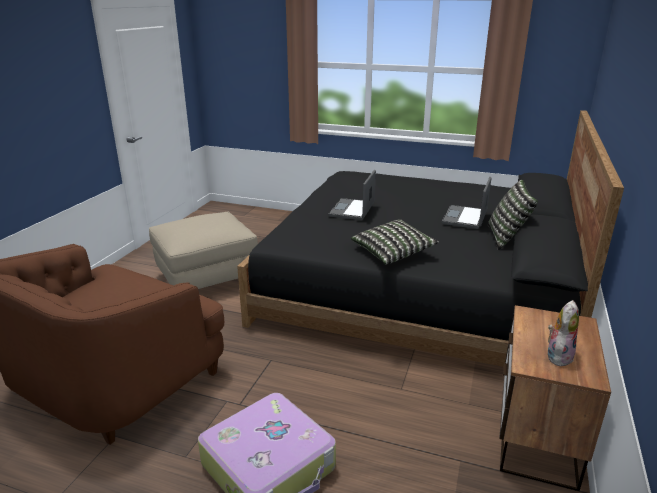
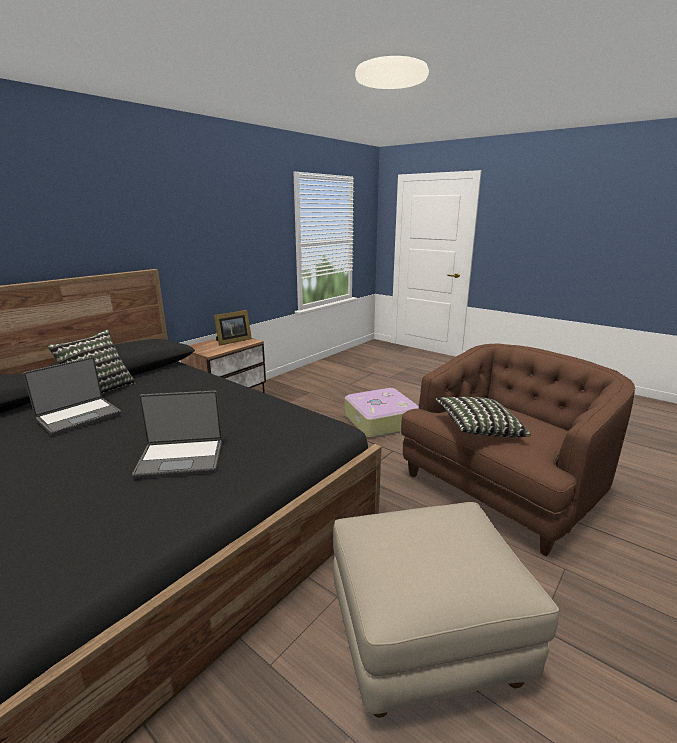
camera: 160 degrees left, 5 degrees down
(353, 210) = (181, 458): laptop -> laptop turned 45 degrees clockwise
(393, 253) = (227, 395): pillow -> pillow (478, 429)
(558, 355) = (232, 341): plush toy -> picture frame

